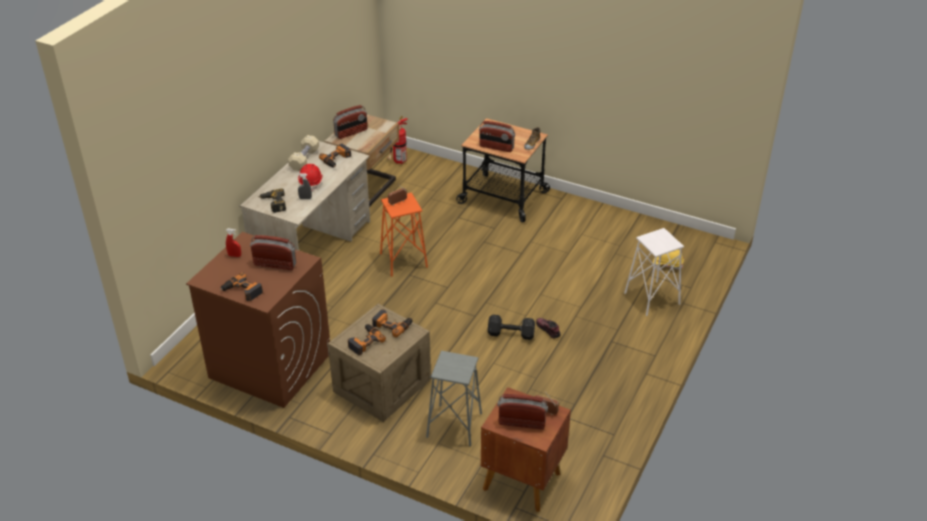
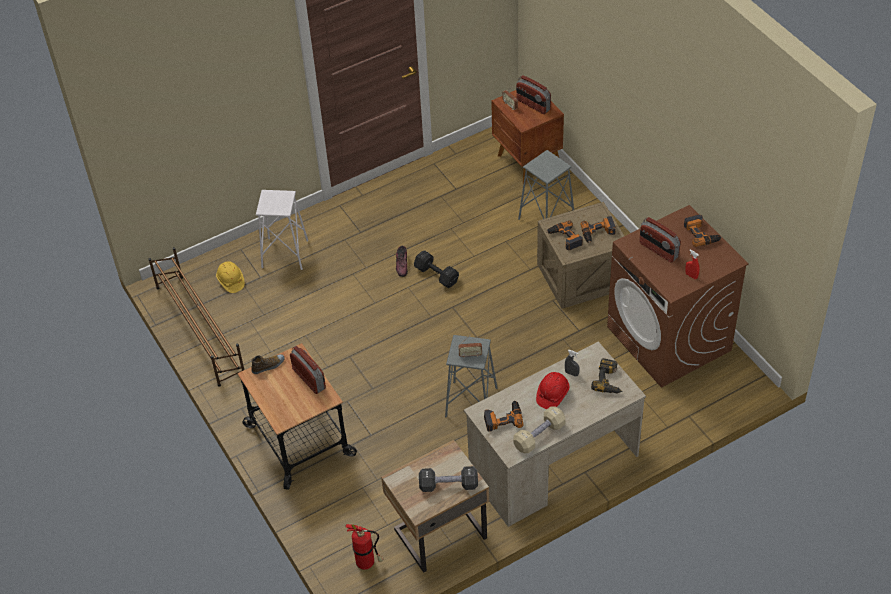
camera: 145 degrees left, 10 degrees up
(351, 133) = (448, 485): radio -> black dumbbell
(403, 260) = (471, 402): orange stool -> grey stool
(648, 227) = (199, 329): none -> brown shoe rack

